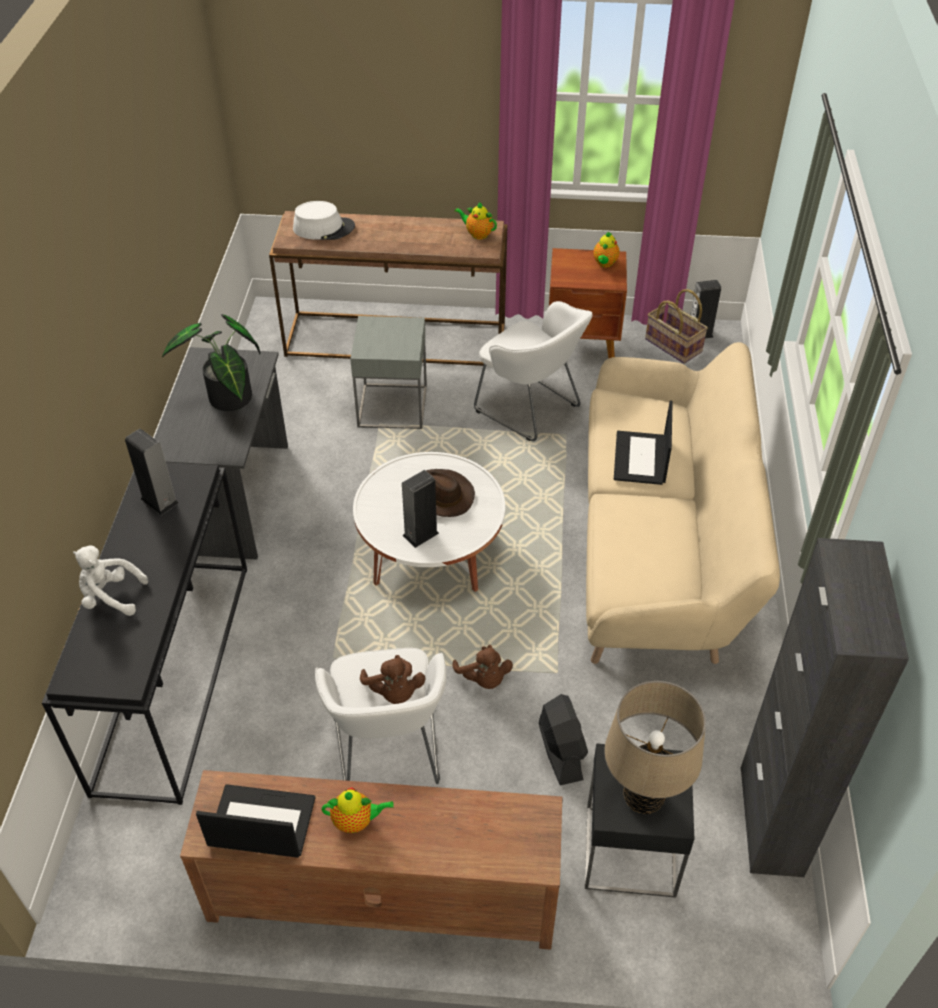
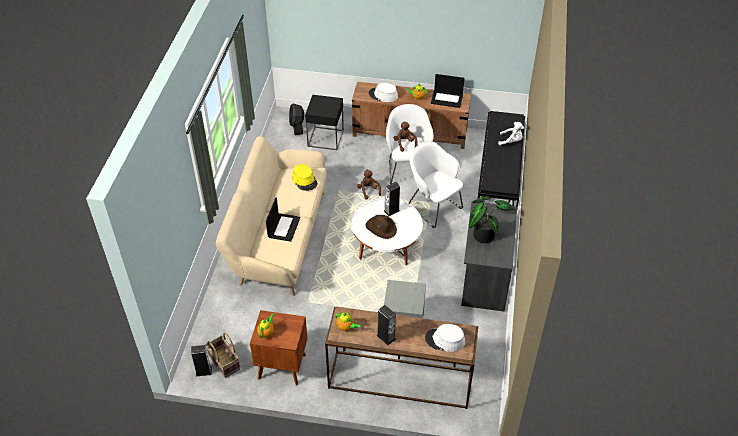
camera: 175 degrees left, 0 degrees up
(159, 501) = (502, 175): speaker -> speaker (386, 337)
(465, 823) = (383, 95): none -> white hat
(531, 410) = (323, 319): white armchair -> white armchair (433, 206)
(560, 751) = (343, 166): black fan -> black fan (297, 126)
(629, 566) = (305, 180): none -> yellow hat
(643, 797) = (324, 104): beige table lamp -> none
(771, 820) = (274, 143): black cabinet -> none

